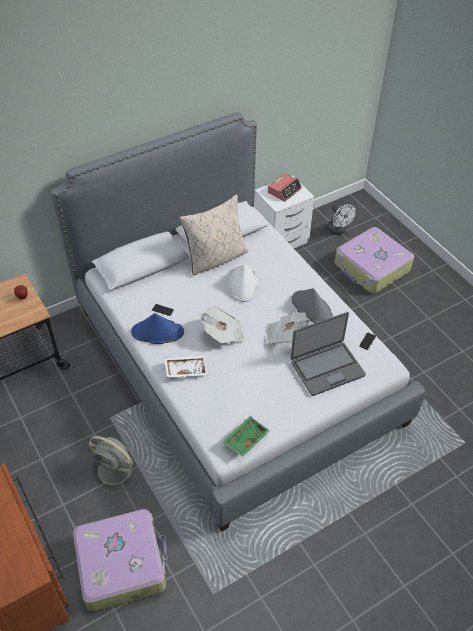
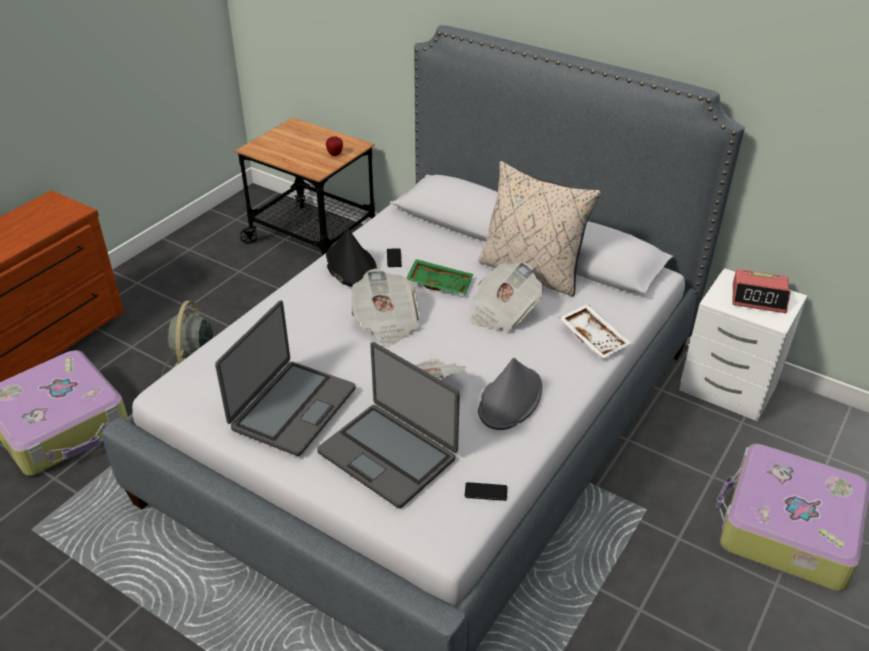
camera: 65 degrees right, 10 degrees down
(157, 332) = (350, 266): blue hat -> black hat
(186, 369) = (299, 309): white tray -> white tray (594, 337)
(243, 284) = (502, 312): white hat -> newspaper
(245, 439) = (199, 402): green tray -> green tray (440, 283)
(274, 396) = (292, 408): none -> laptop
(338, 231) = (828, 452): white fan -> none

